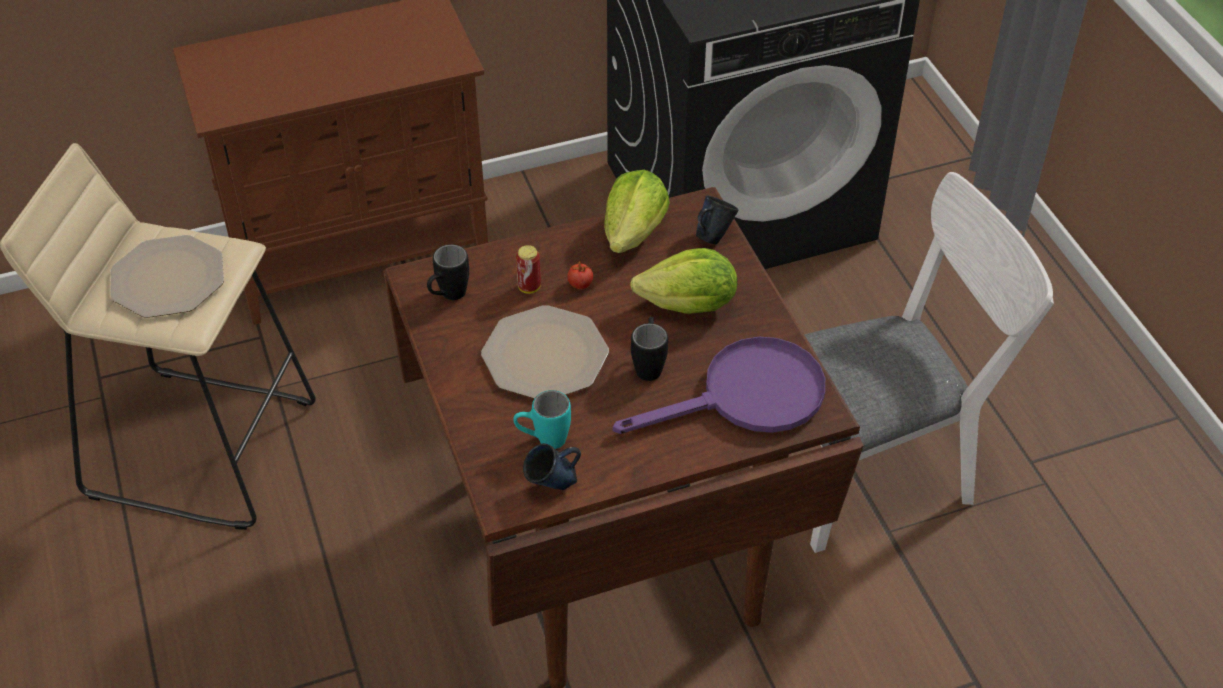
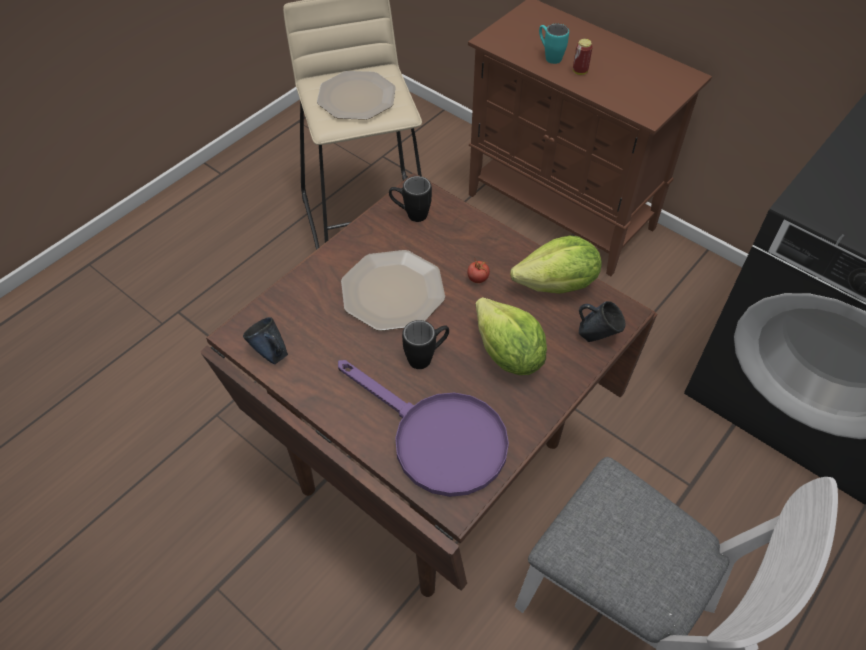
camera: 60 degrees right, 5 degrees up
(529, 287) = (452, 252): can -> can (580, 71)
(543, 440) = (310, 328): turquoise mug -> turquoise mug (549, 56)

